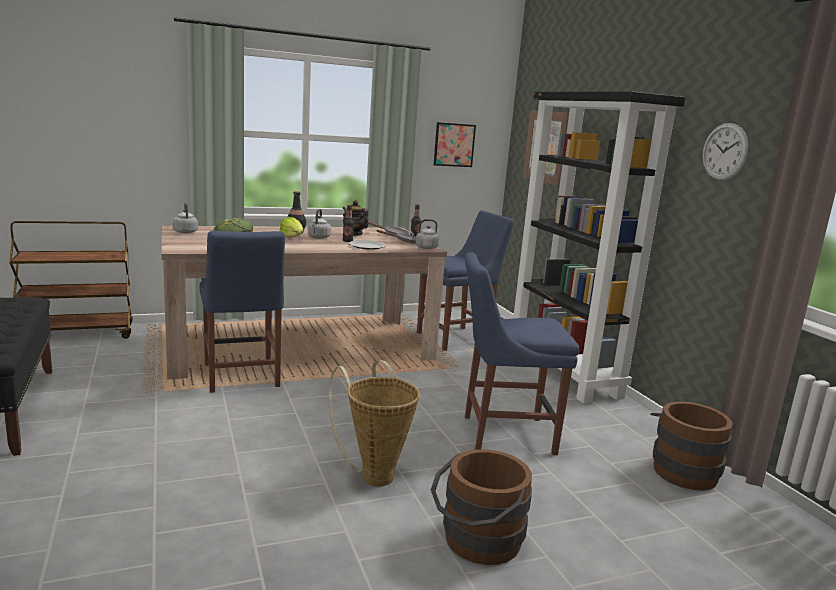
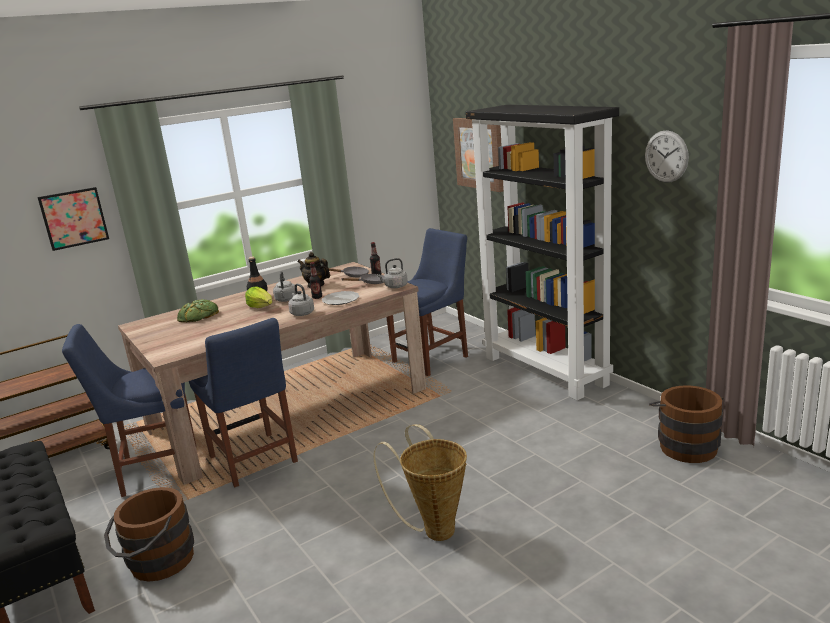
camera: 10 degrees left, 5 degrees up
(185, 232) = (150, 328): grey kettle -> grey kettle (301, 313)
(454, 145) = (382, 165): picture -> picture (74, 218)
(476, 542) = (553, 568): brown bucket -> brown bucket (156, 563)
(503, 434) = (524, 453): blue chair -> blue chair (155, 471)

